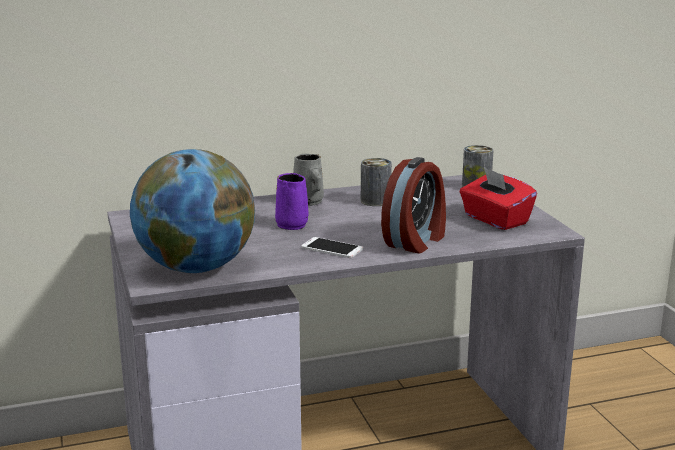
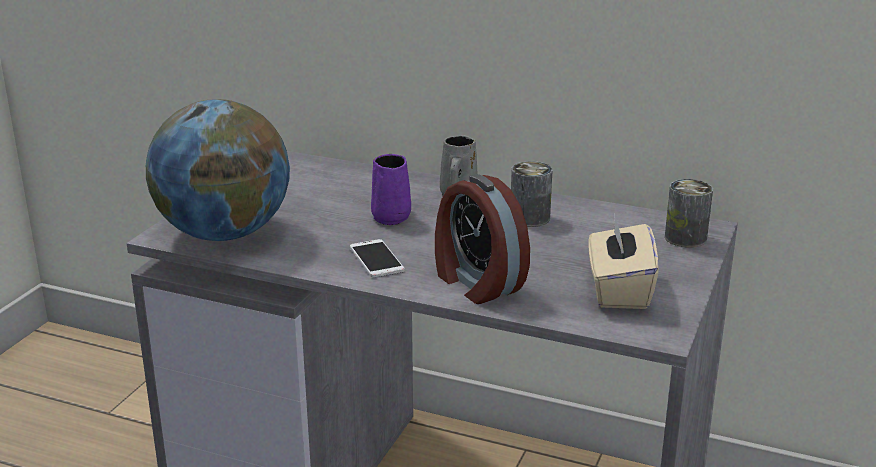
camera: 40 degrees right, 5 degrees up
(416, 241) = (476, 283): alarm clock -> alarm clock turned 75 degrees clockwise
(495, 220) = (618, 290): red tissue box -> beige tissue box

